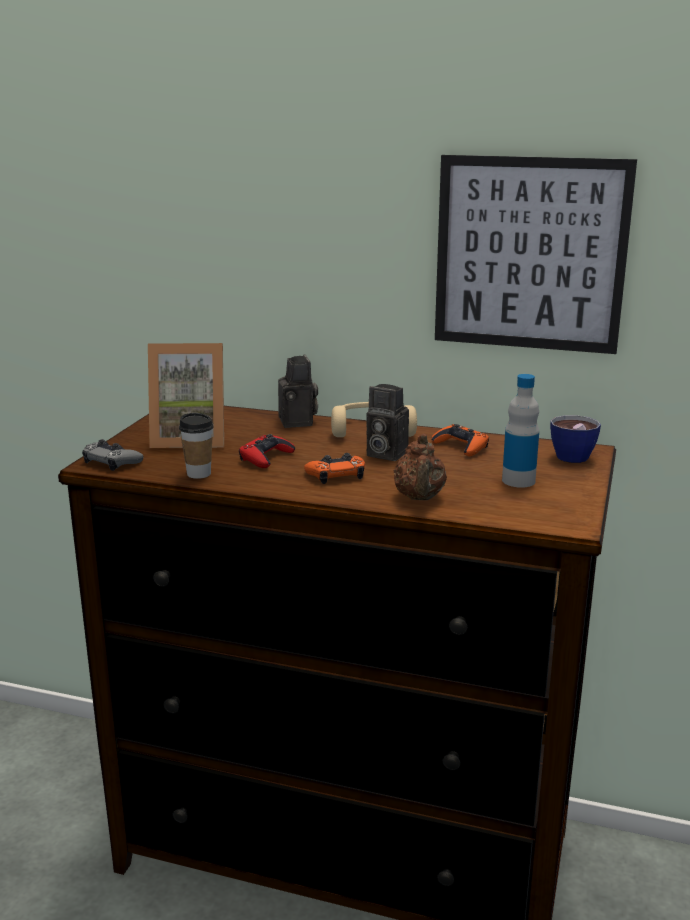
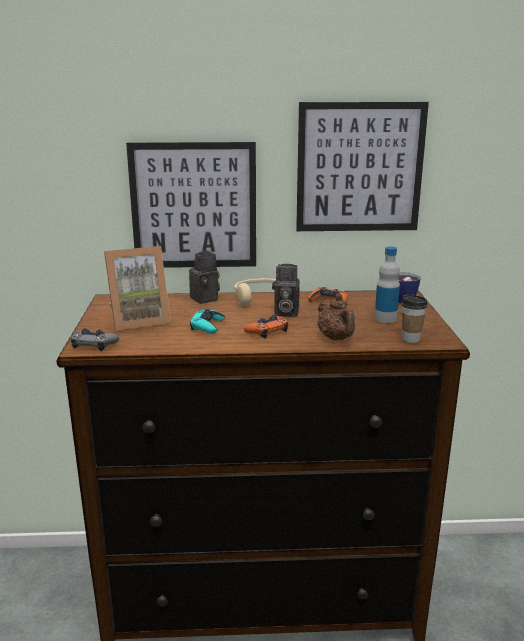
camera: 20 degrees left, 0 degrees up
(199, 474) = (169, 344): cup -> cup (411, 339)
(266, 457) = (207, 326): red game controller -> turquoise game controller
(297, 293) = (194, 206): none -> picture

